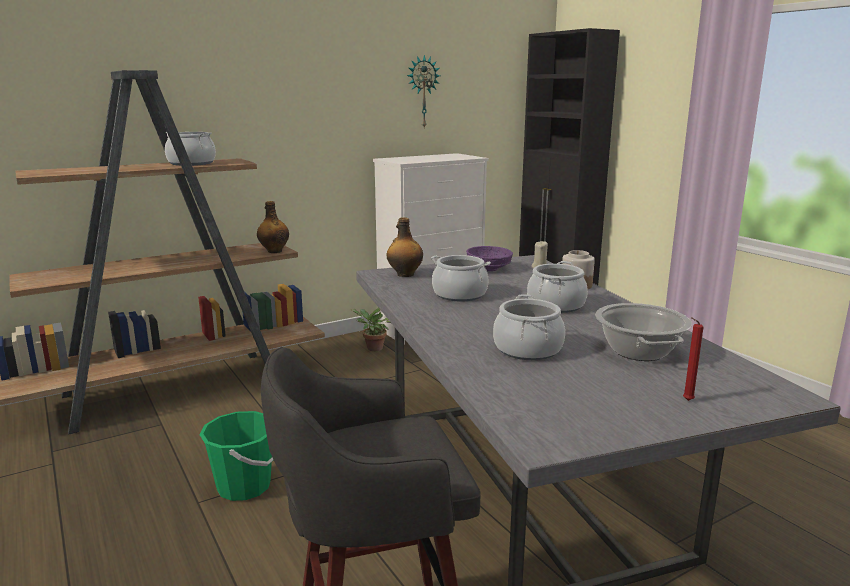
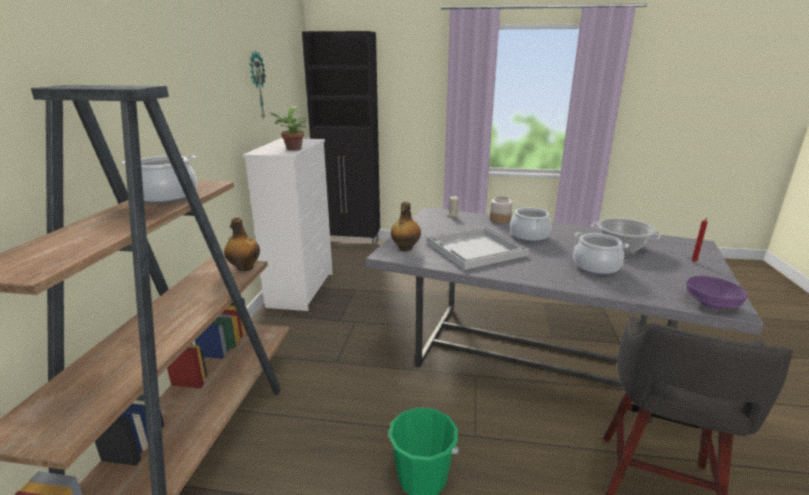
camera: 50 degrees left, 5 degrees up
(372, 348) = (292, 324): potted plant -> potted plant (292, 149)
(459, 295) = (475, 249): cooking pot -> white tray
(488, 269) = (433, 225): purple bowl -> purple bowl (711, 304)

